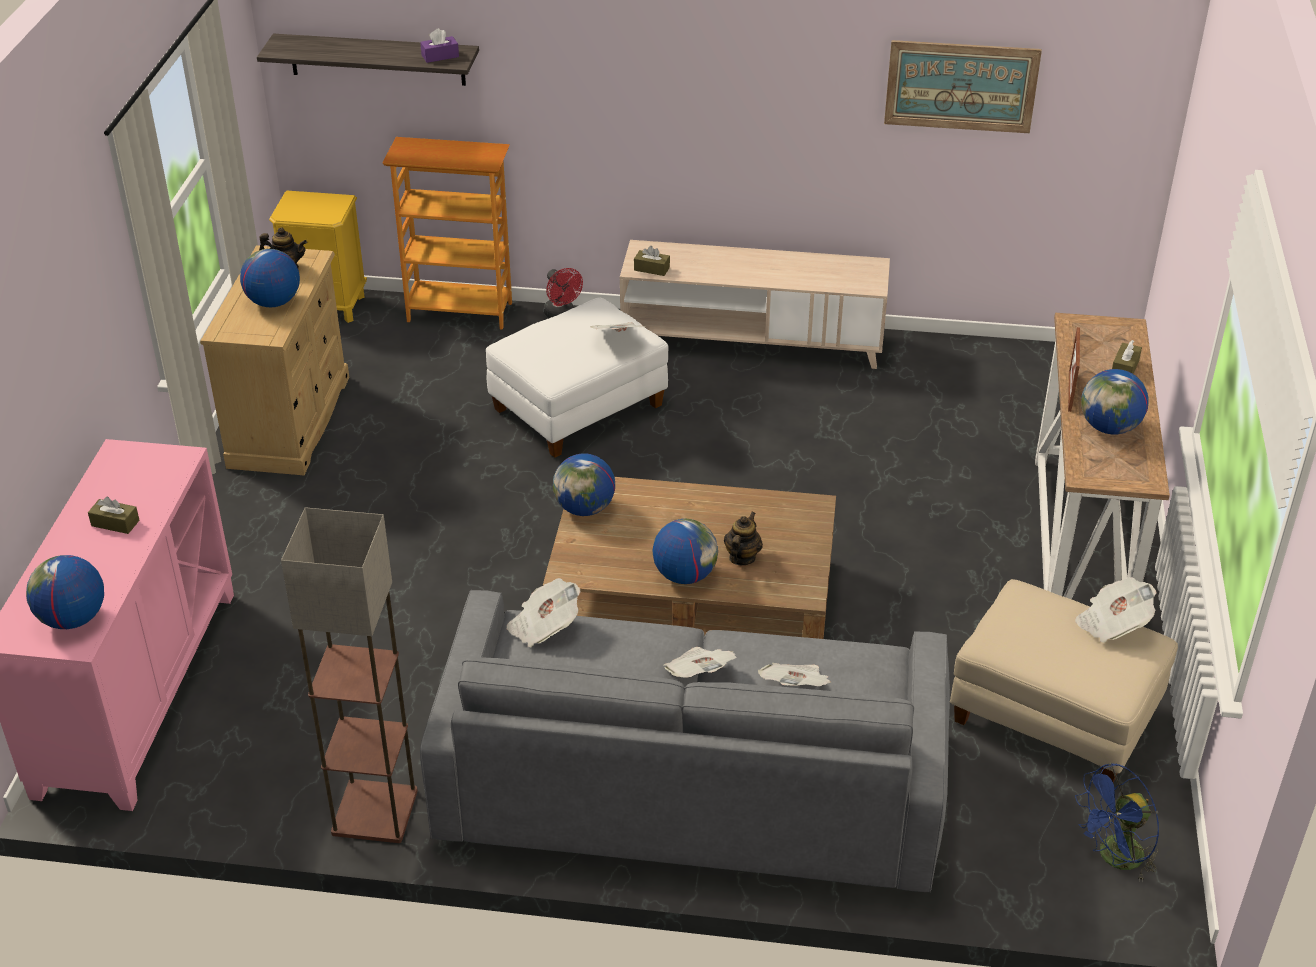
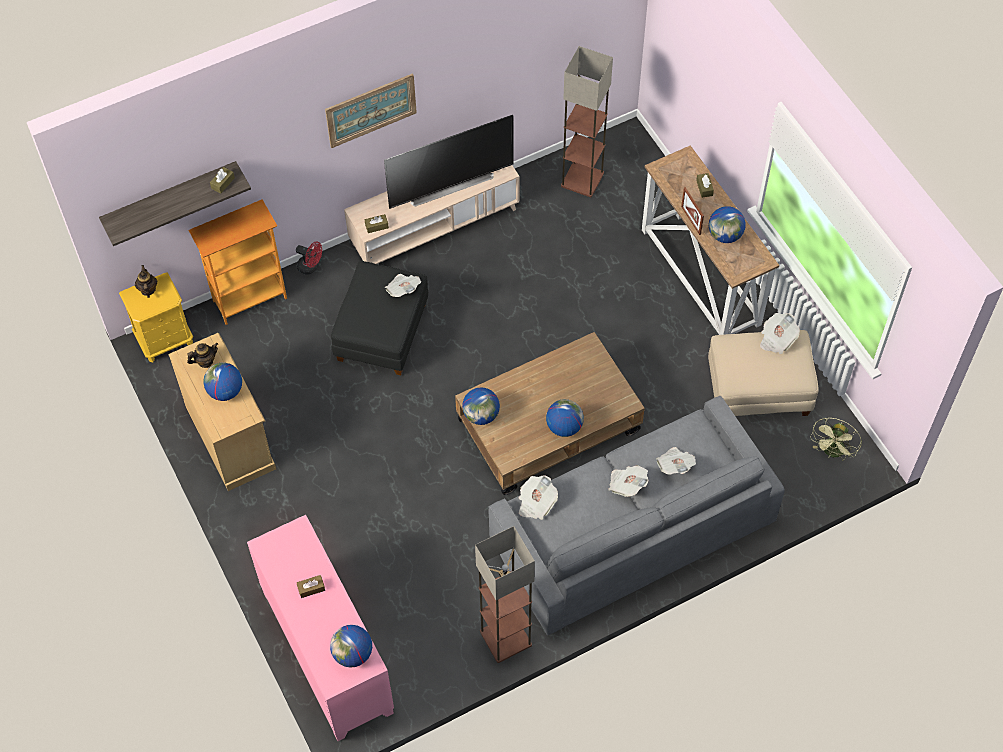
camera: 35 degrees left, 20 degrees up
(440, 56) = (223, 183): purple tissue box -> brown tissue box
(578, 408) = (381, 332): white ottoman -> black ottoman
(742, 557) = (581, 399): teapot -> teapot (148, 289)
(786, 268) = (449, 184): none -> television
(961, 86) = (525, 47): picture -> picture (371, 110)
(998, 376) = (582, 179): none -> floor lamp
(1114, 858) = (832, 452): blue fan -> green fan

